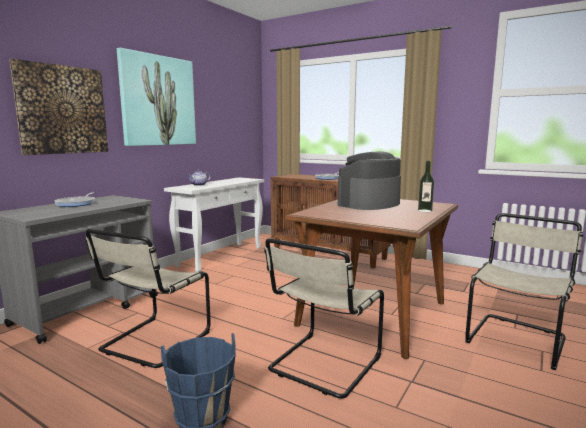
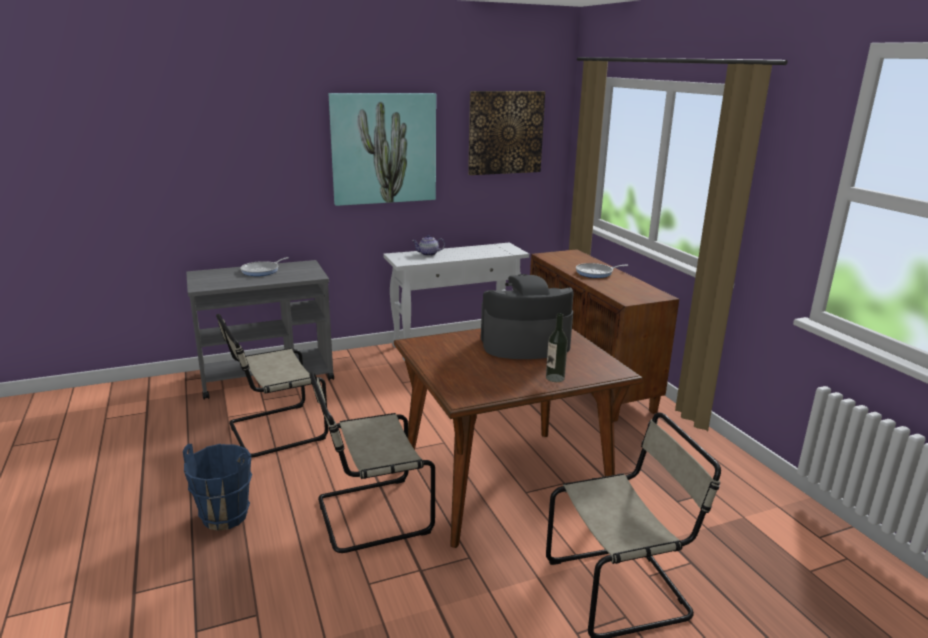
camera: 35 degrees right, 10 degrees up
(62, 110) = (263, 169): picture -> picture (505, 132)

